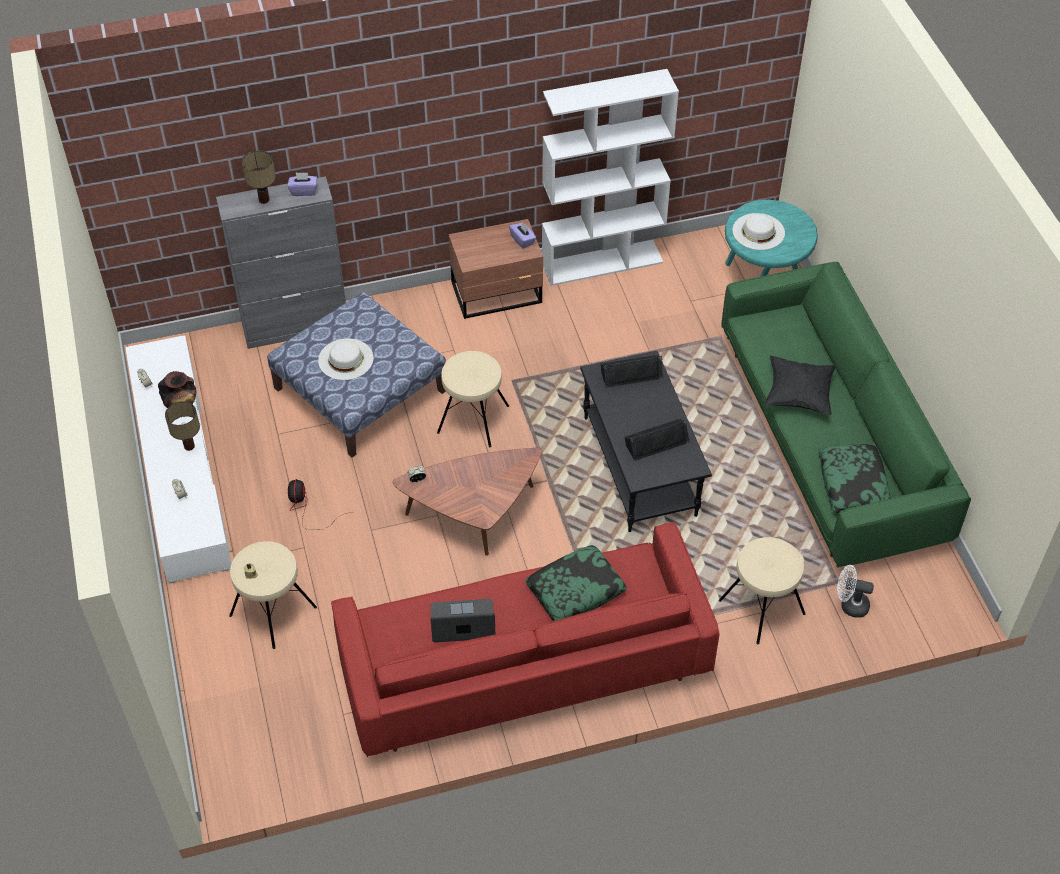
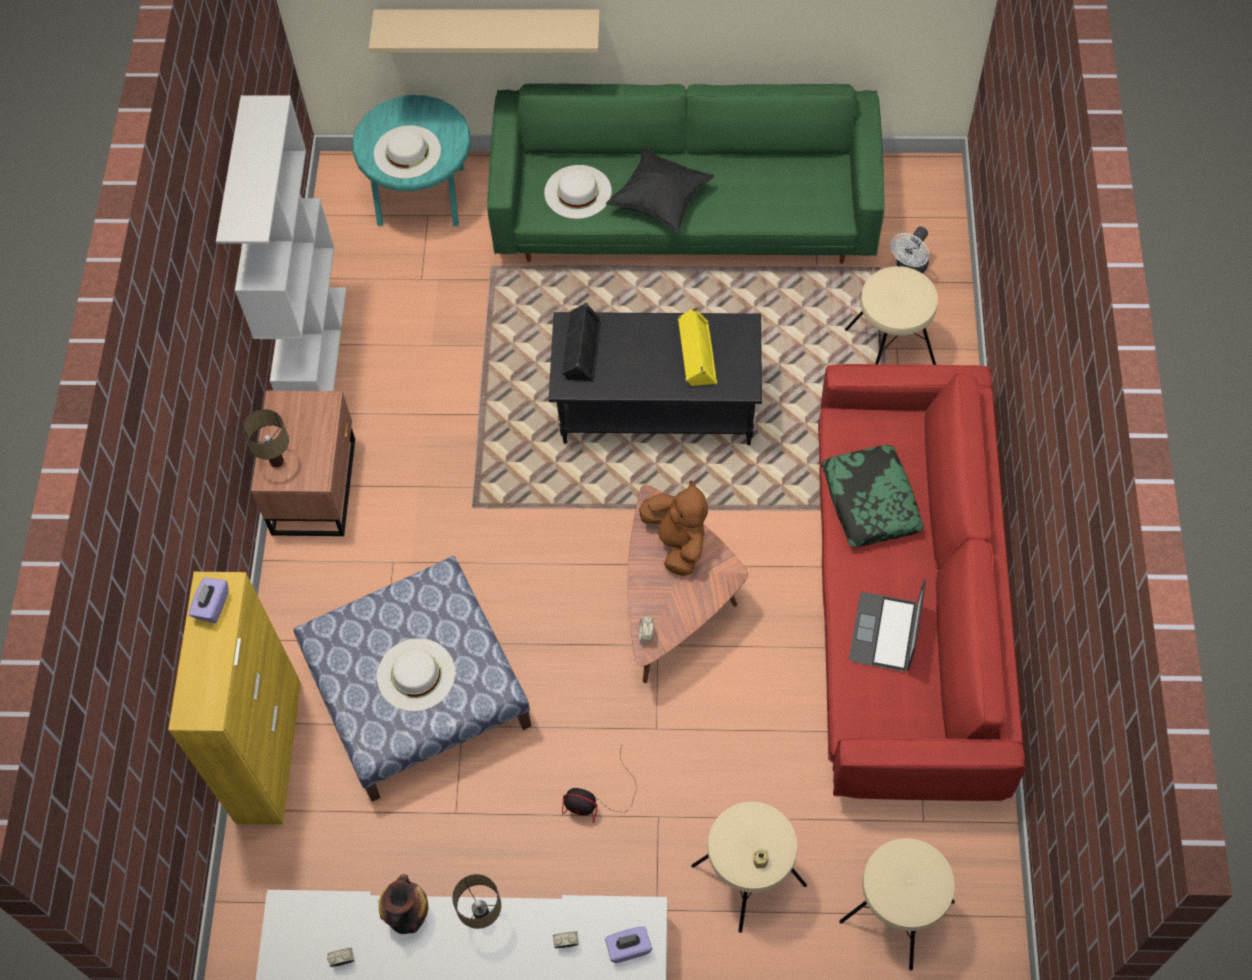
camera: 70 degrees left, 10 degrees up
(263, 199) = (205, 663): table lamp -> table lamp (276, 461)
(296, 327) = (269, 750): grey cabinet -> yellow cabinet
(473, 419) = (519, 567): beige stool -> beige stool (897, 911)
(499, 479) = (677, 542): none -> brown plush toy
(522, 240) = (303, 406): purple tissue box -> purple tissue box (628, 948)
(656, 442) = (695, 353): black speaker -> yellow speaker
(782, 343) = (578, 191): none -> white hat
(853, 210) = (488, 24): none -> beige shelf
(853, 485) = (803, 193): pillow -> none

